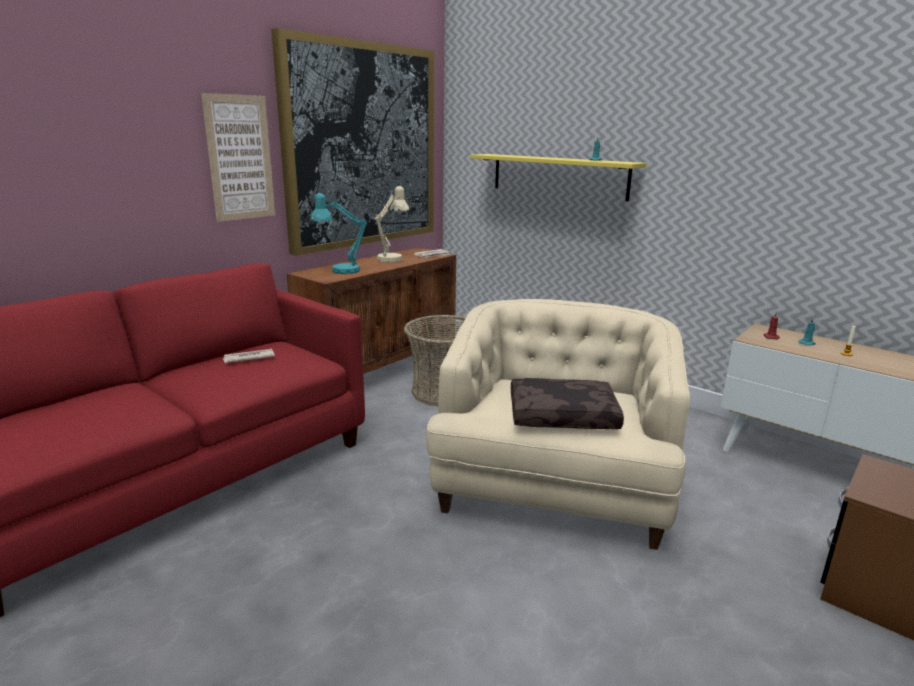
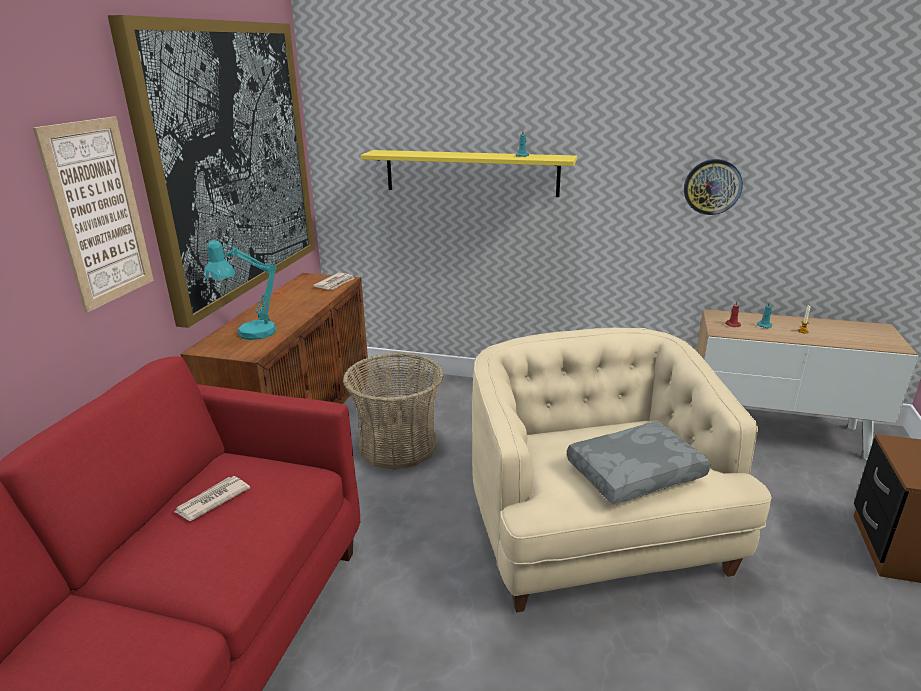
camera: 25 degrees left, 5 degrees up
(392, 258) = (293, 298): beige table lamp -> none
(563, 415) = (634, 472): brown pillow -> grey pillow
(772, 198) = (712, 187): none -> wall clock

